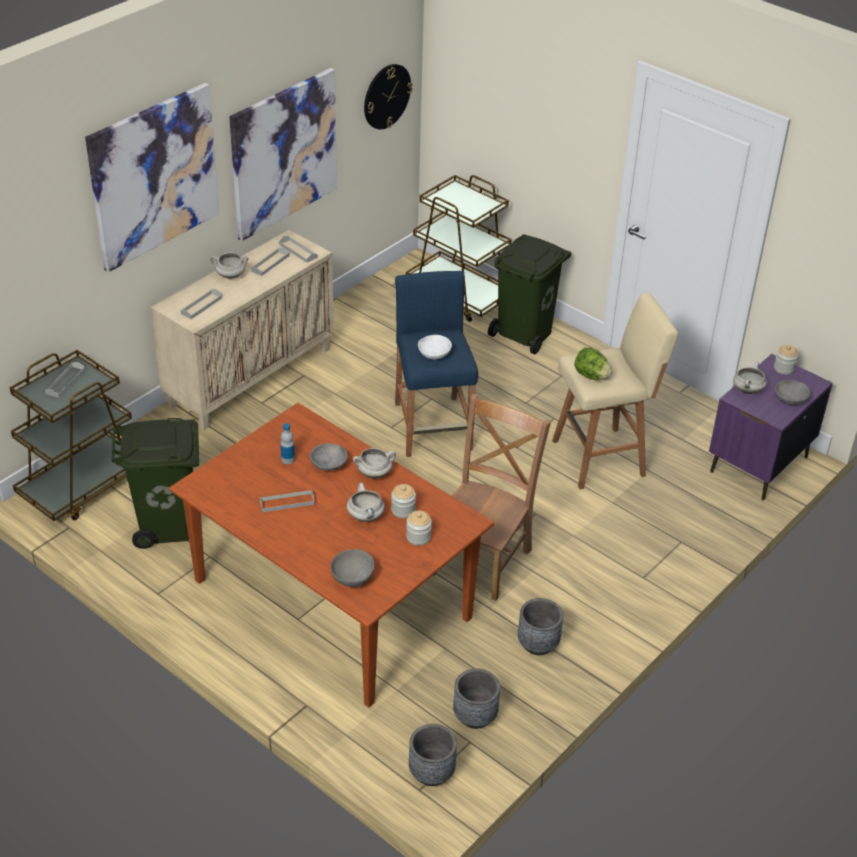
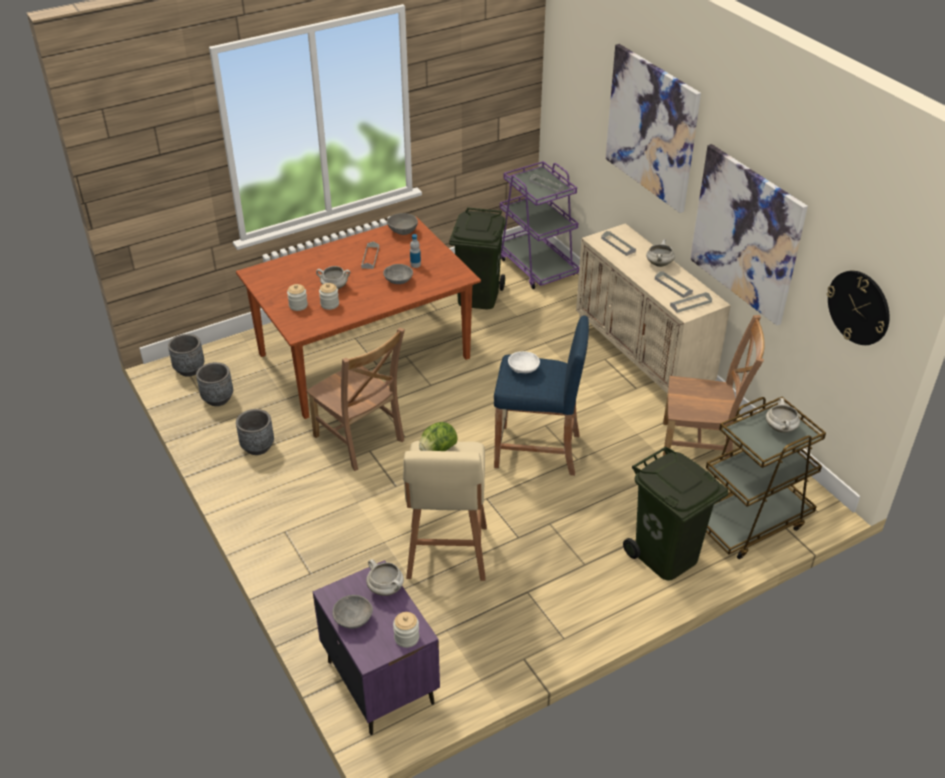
camera: 110 degrees right, 0 degrees up
(83, 486) = (536, 266): brown cart -> purple cart
(353, 578) = (280, 271): grey bowl -> grey bowl (403, 232)
(374, 473) = (377, 299): white cooking pot -> white cooking pot (781, 428)
(375, 327) = (701, 447): none -> brown chair

